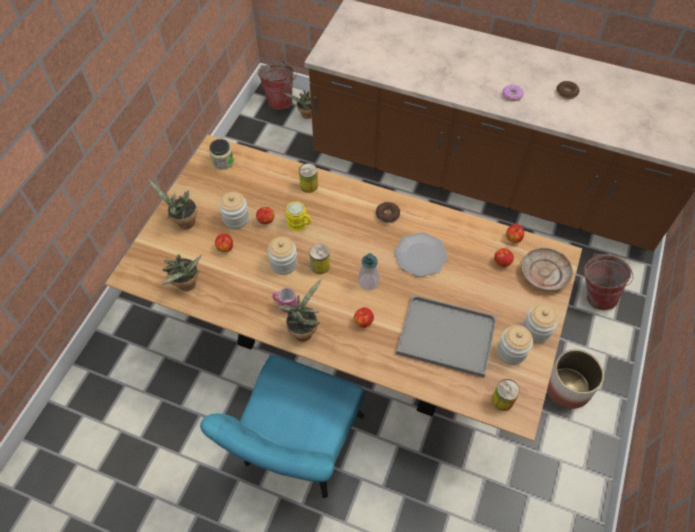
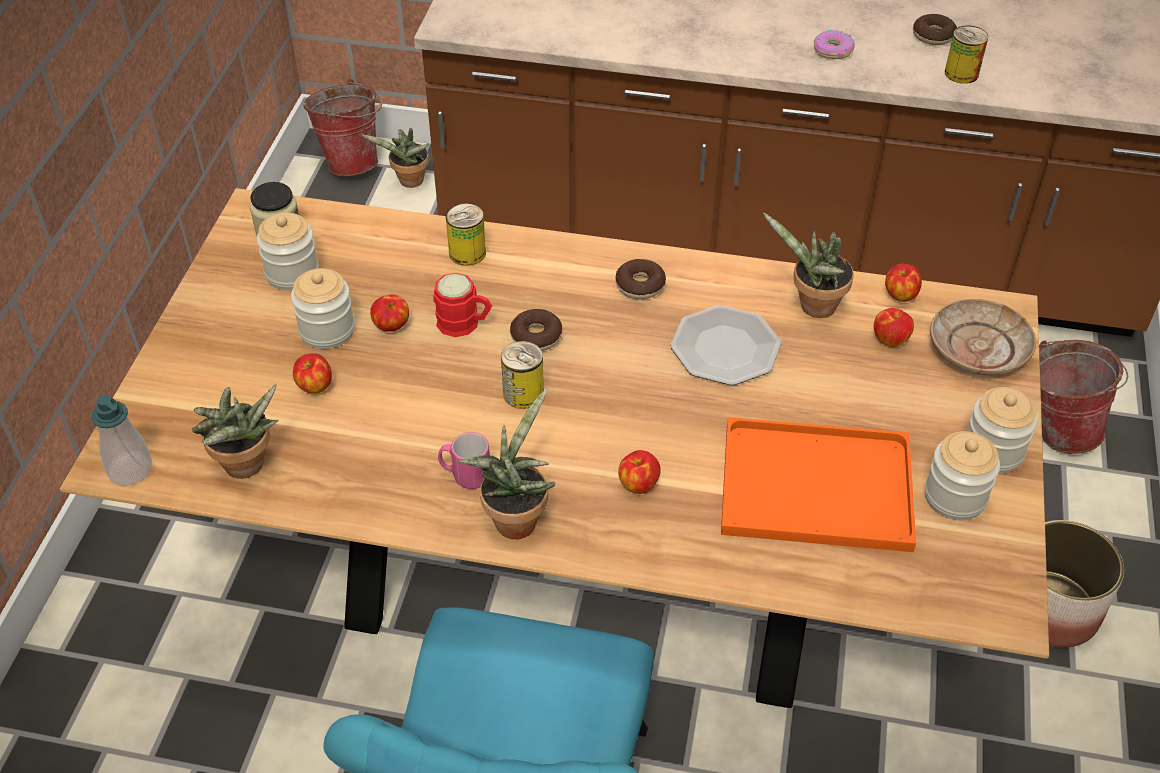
camera: 10 degrees left, 10 degrees down
(183, 222) = (215, 351): potted plant -> potted plant (812, 307)
(283, 263) = (446, 399): jar -> jar (292, 273)
(300, 224) = (465, 324): yellow mug -> red mug
(332, 236) = (536, 336): none -> donut
(368, 282) = (631, 410): soap dispenser -> soap dispenser (130, 470)
(444, 336) = (812, 488): grey tray -> orange tray
(502, 400) = (963, 589): can -> can (961, 73)

